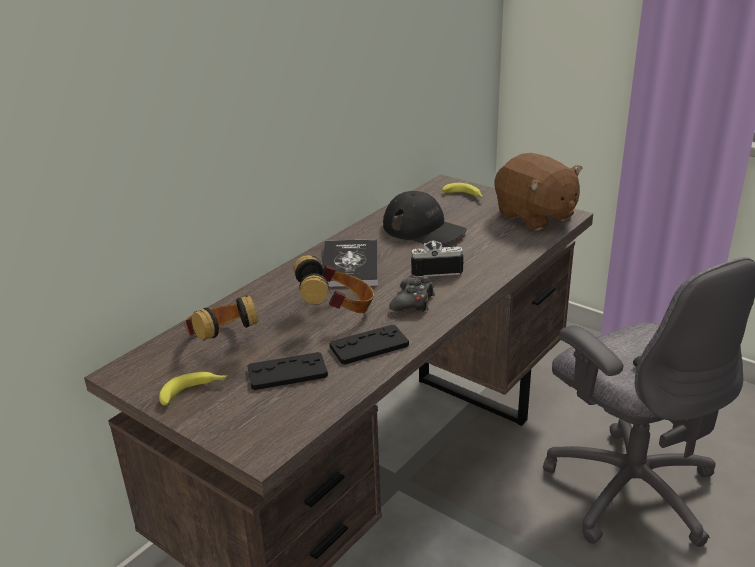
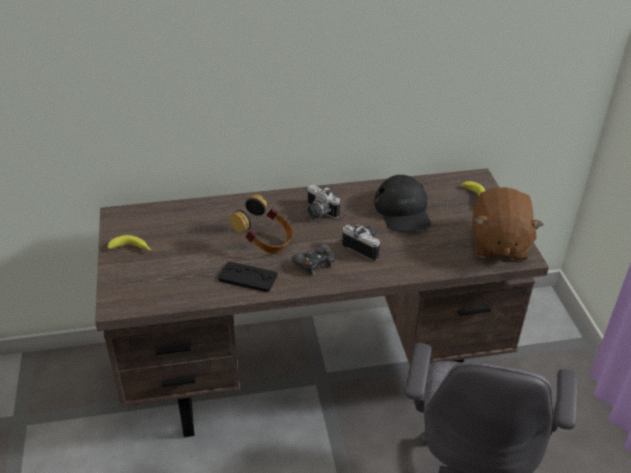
camera: 40 degrees right, 10 degrees up
(222, 342) = (182, 226): headphones -> none
(287, 372) = (186, 267): black game controller -> none
(350, 265) = (318, 212): book -> camera

